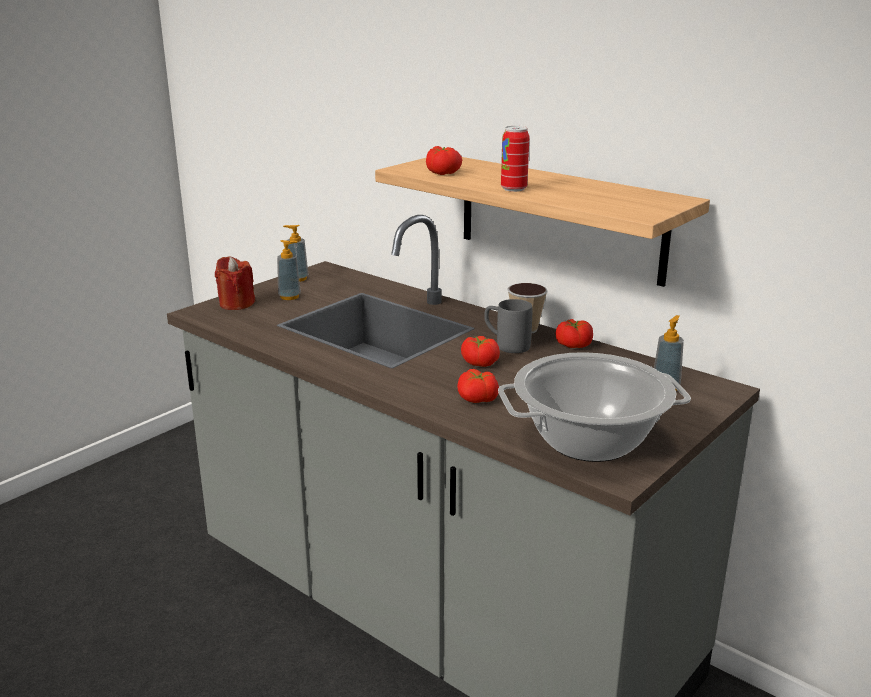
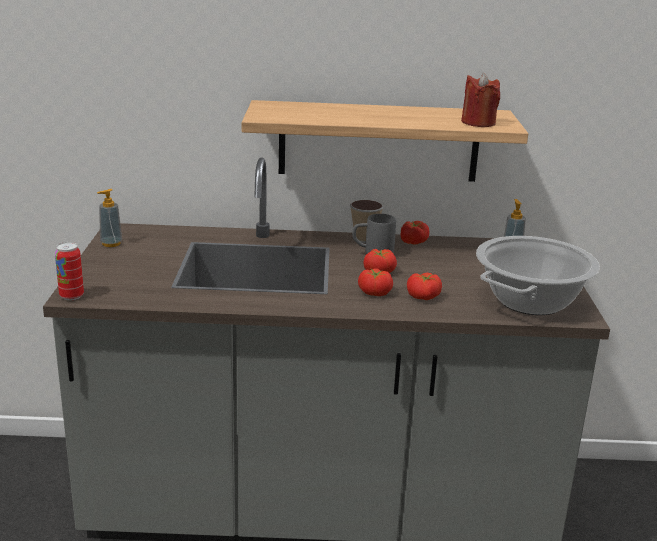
camera: 40 degrees left, 0 degrees up
(236, 304) = (97, 279): red candle -> red candle (478, 123)
(289, 297) = (135, 261): soap dispenser -> none
(443, 173) = (302, 116): tomato -> tomato (375, 292)
(513, 189) = (385, 121): can -> can (71, 296)

